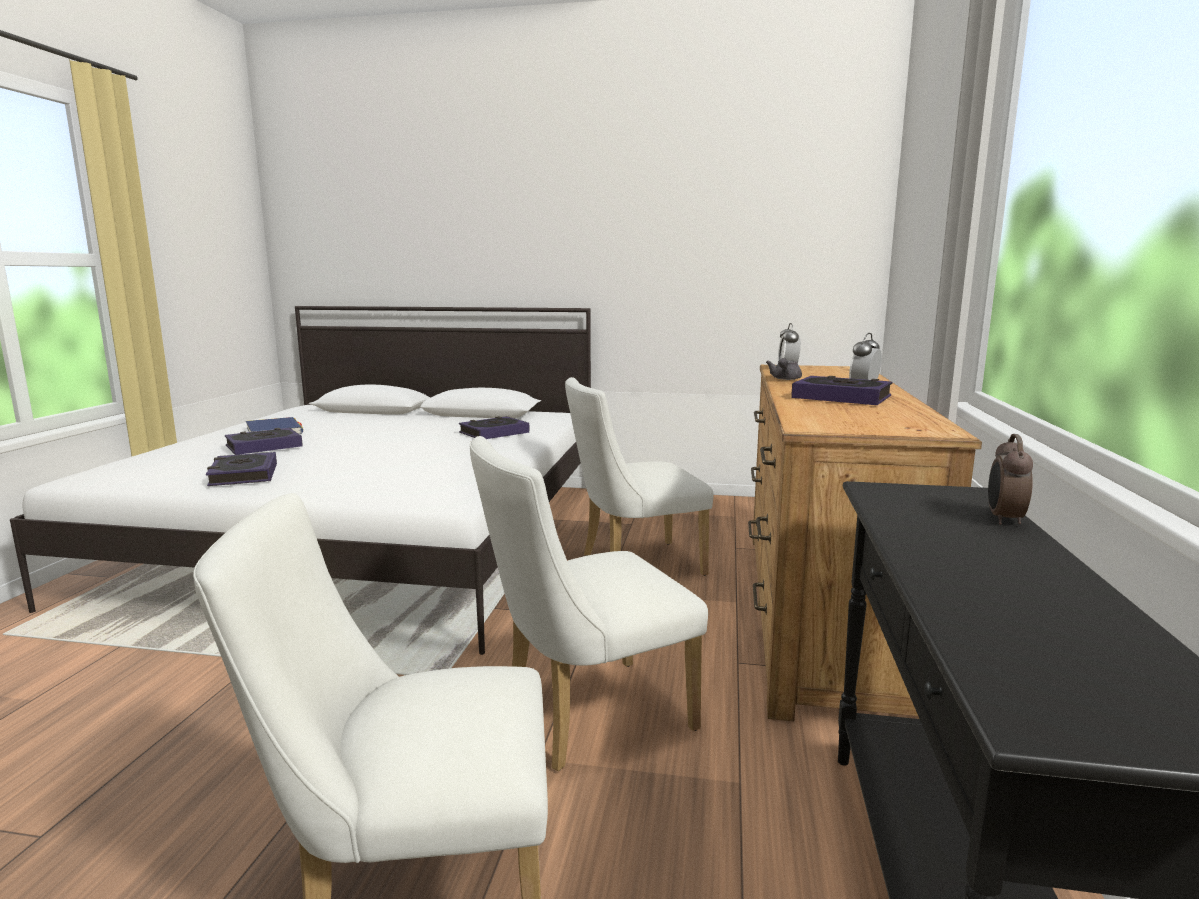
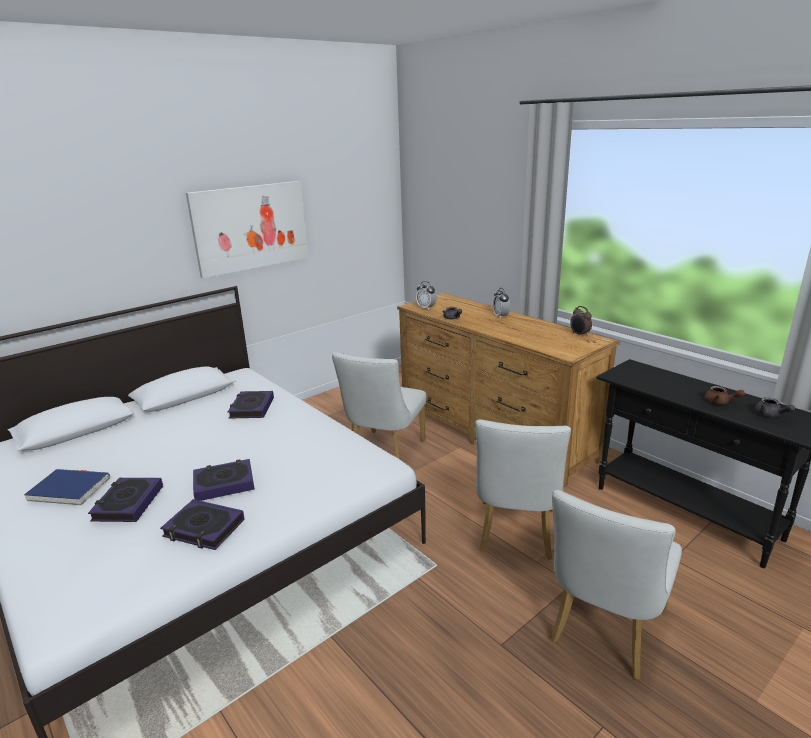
camera: 50 degrees left, 10 degrees up
(624, 238) = (250, 227): none -> picture
(841, 398) = (515, 327): book -> book (224, 484)
(988, 584) = (720, 402): none -> brown teapot
(1003, 519) = (665, 373): alarm clock -> alarm clock (579, 334)
(1069, 652) = (770, 415): none -> grey teapot

